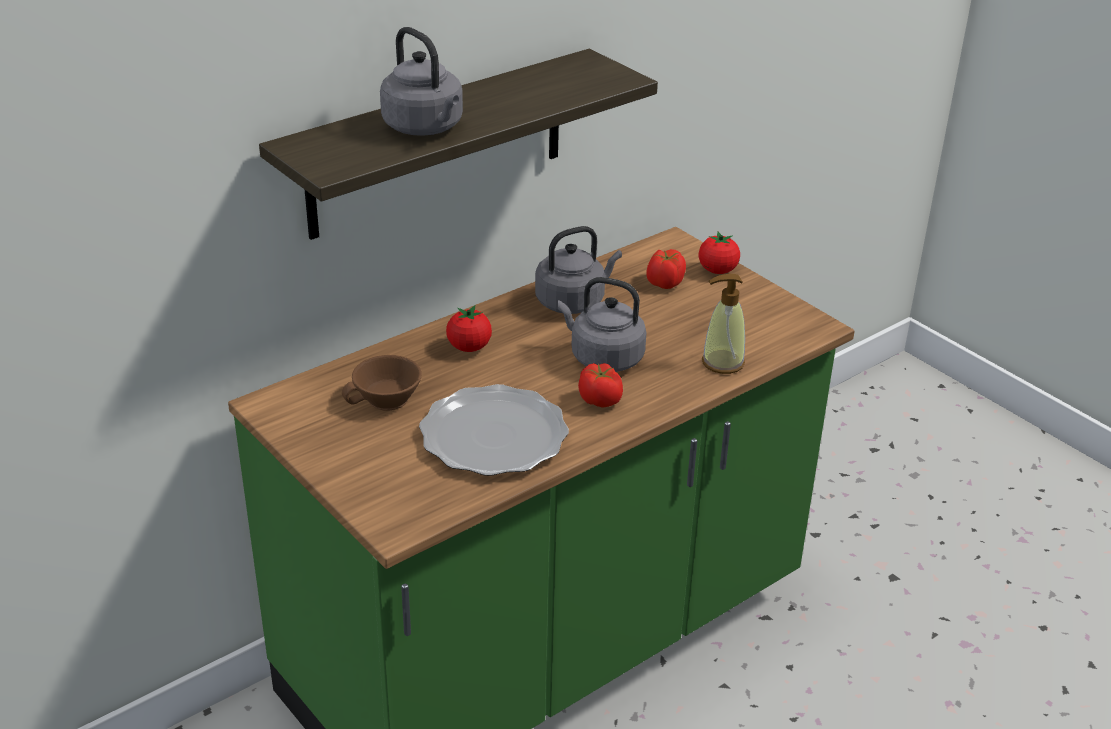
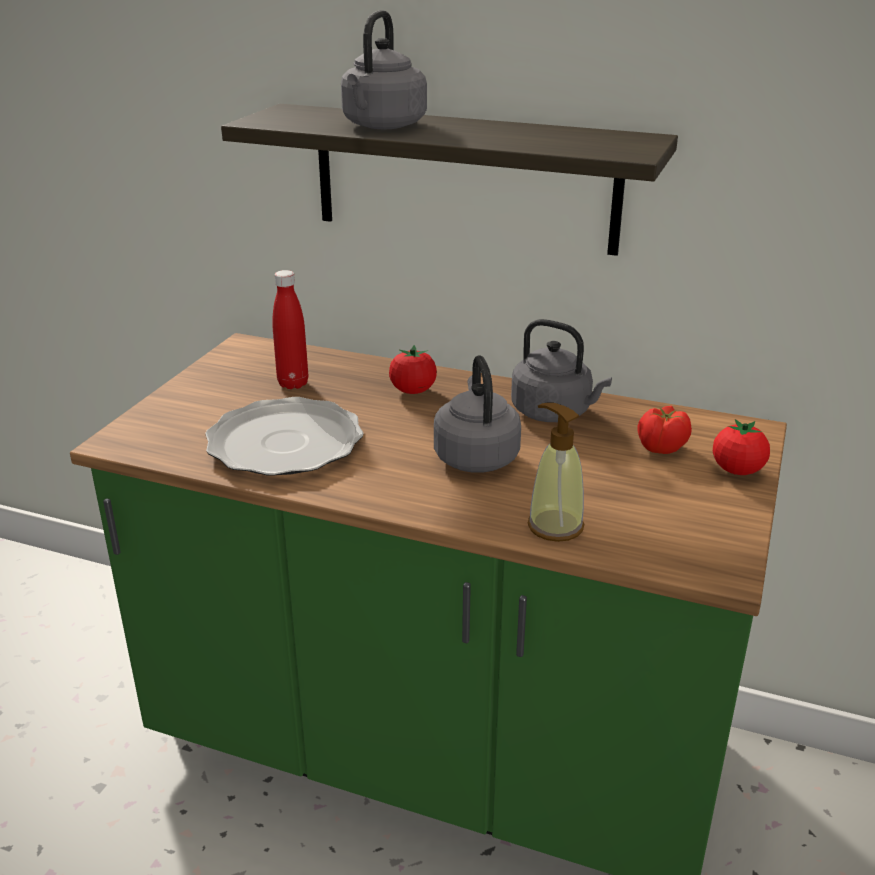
camera: 60 degrees right, 5 degrees down
(386, 400) = (293, 383): brown cup -> red bottle
(600, 400) = (398, 476): tomato -> none

